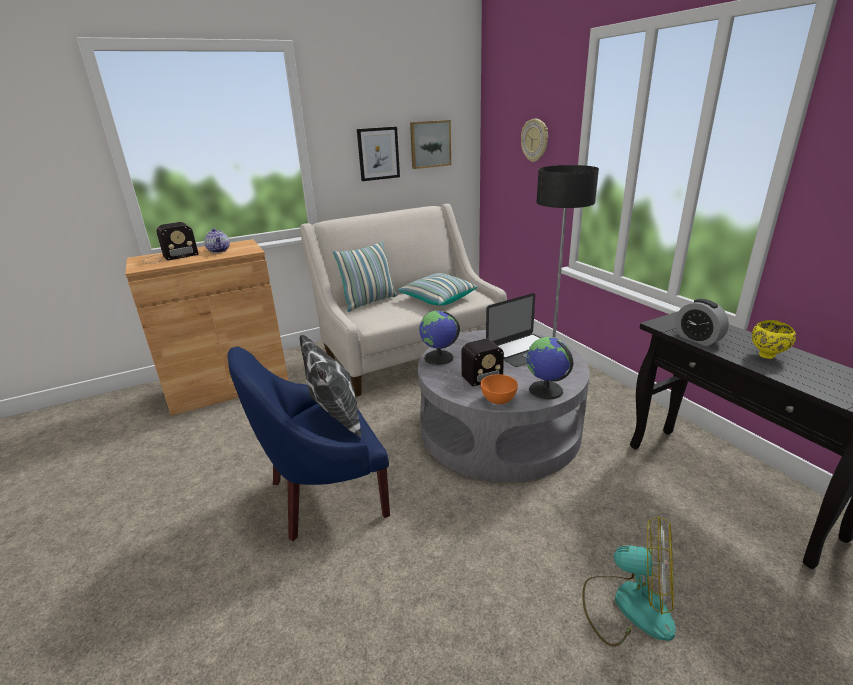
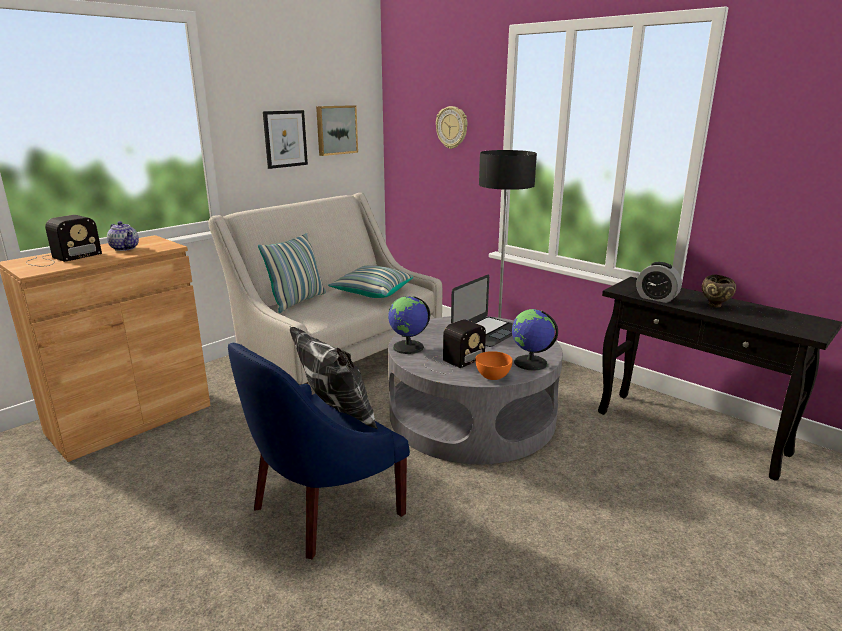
camera: 20 degrees left, 5 degrees down
(628, 605) = (659, 539): fan -> none
(767, 356) = (715, 305): yellow bowl -> brown bowl

